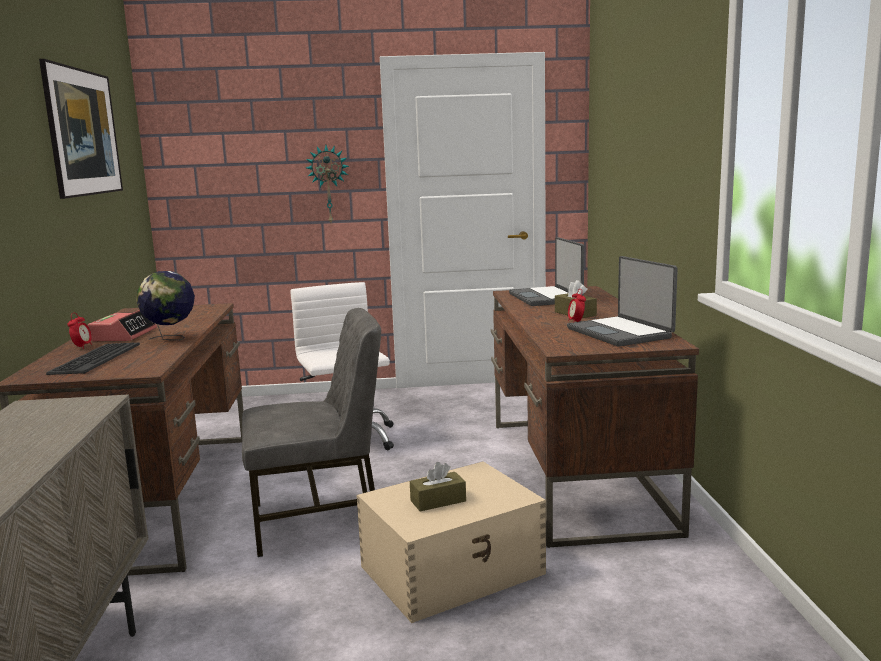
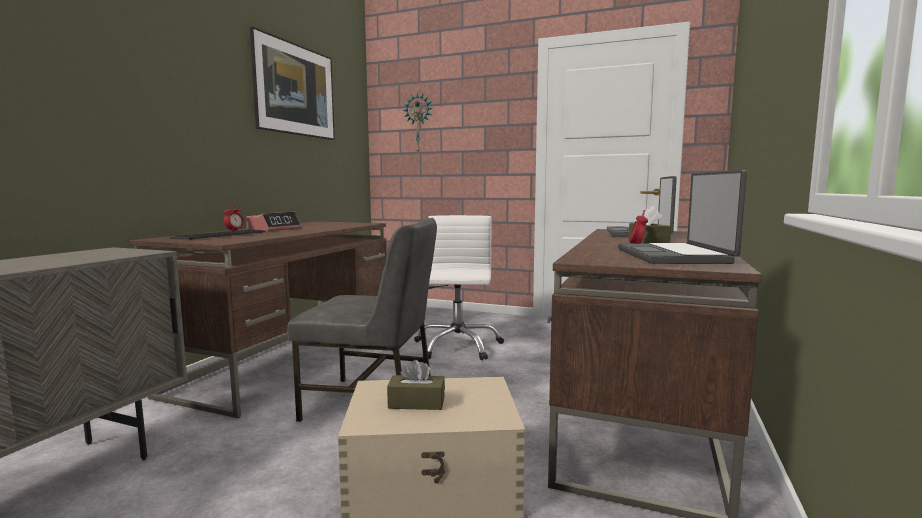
camera: 25 degrees right, 5 degrees down
(170, 339) = (293, 232): globe -> none
(328, 184) = (491, 144): wall clock -> wall clock (418, 123)

